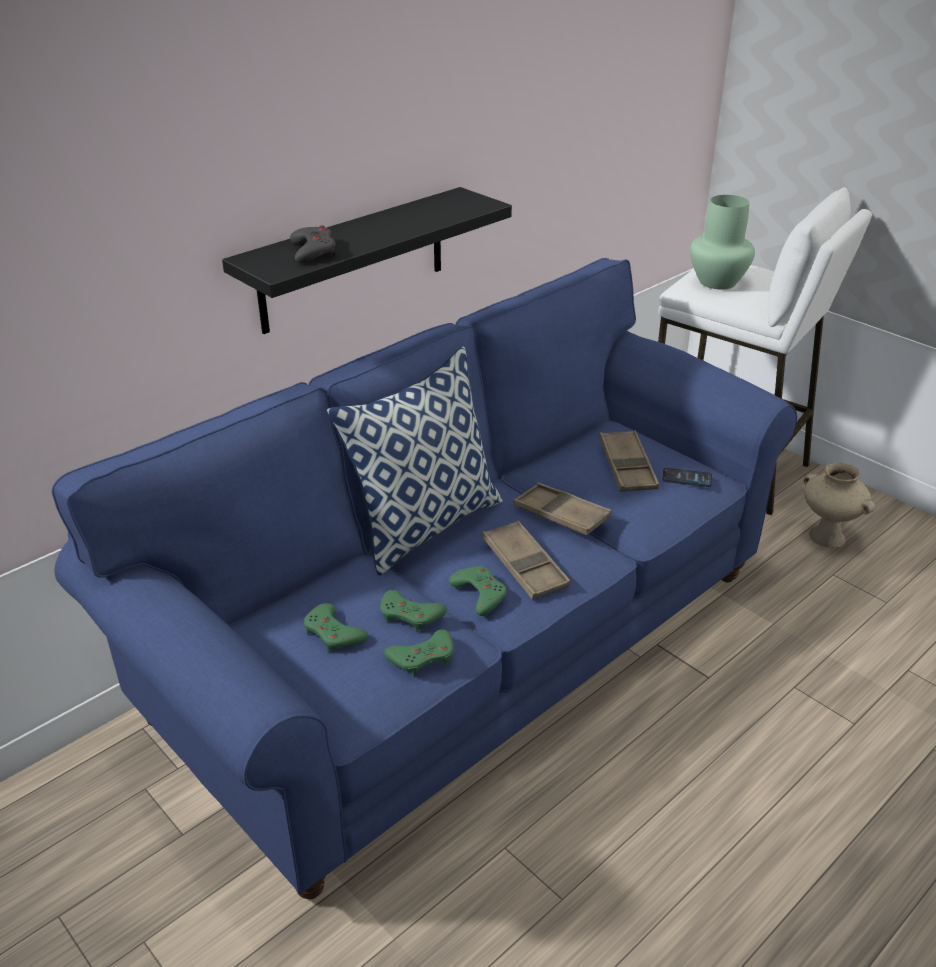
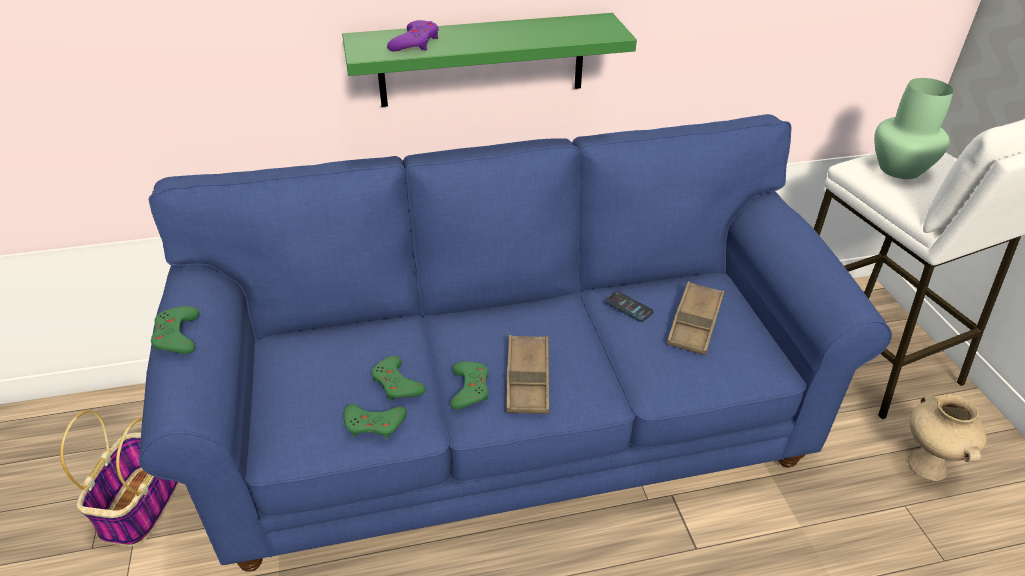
camera: 30 degrees right, 5 degrees up
(119, 901) = (141, 504): none -> basket
(313, 251) = (415, 42): grey game controller -> purple game controller
(333, 633) = (330, 374): green game controller -> green game controller (177, 336)
(353, 260) = (482, 60): black shelf -> green shelf
(424, 524) = (480, 310): pillow -> none
(561, 515) = (597, 345): brown tray -> none
(686, 478) = (743, 355): phone -> phone (629, 307)

